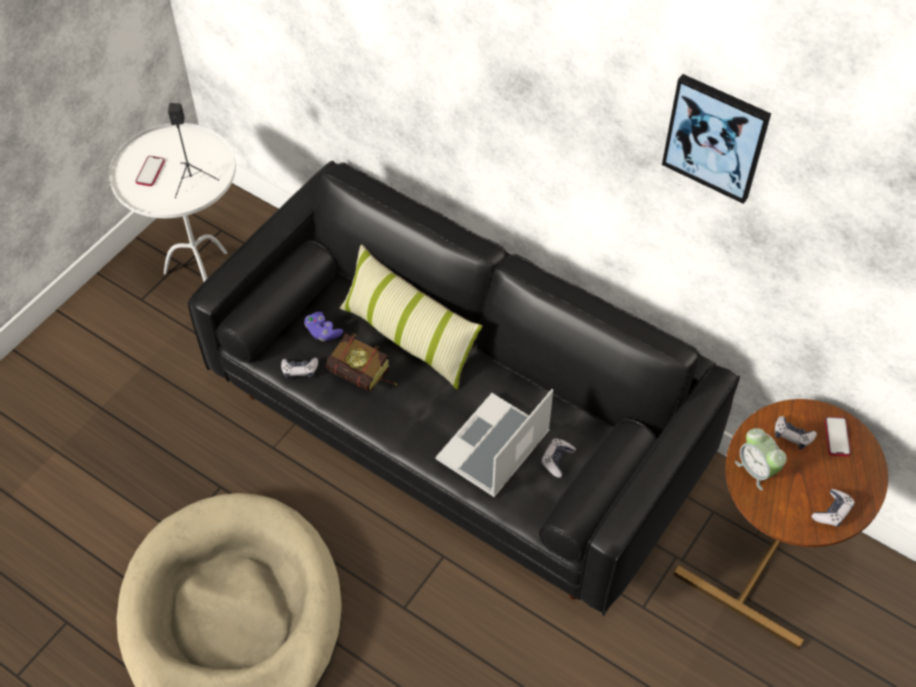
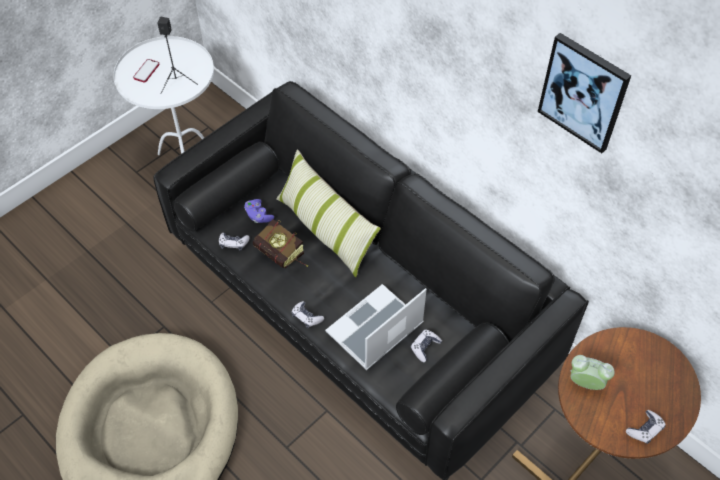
camera: 10 degrees right, 0 degrees up
(756, 470) = (585, 383): alarm clock -> alarm clock turned 135 degrees clockwise
(792, 436) = (622, 358): game controller -> game controller (306, 317)
(837, 437) = (661, 365): phone -> none

